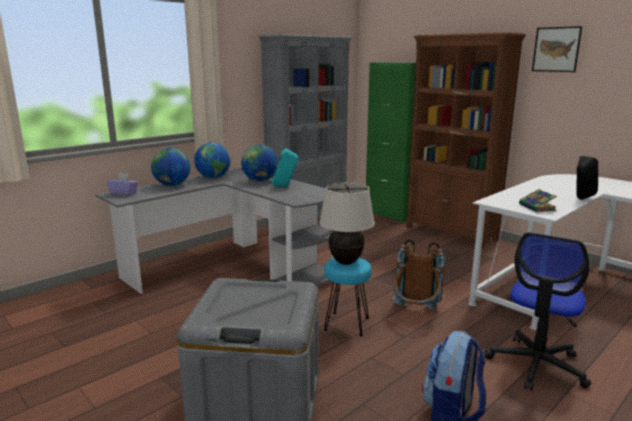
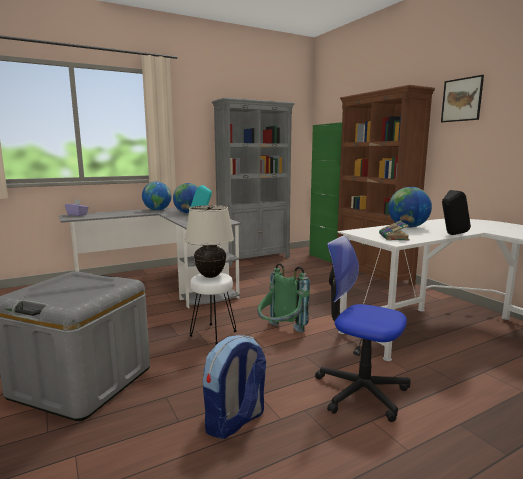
camera: 15 degrees right, 5 degrees down
(172, 185) = (119, 213): globe -> globe (407, 227)
(346, 324) = (212, 334): turquoise stool -> white stool
(415, 314) = (281, 333): brown backpack -> green backpack
(536, 365) = (361, 391): office chair -> office chair turned 75 degrees clockwise

